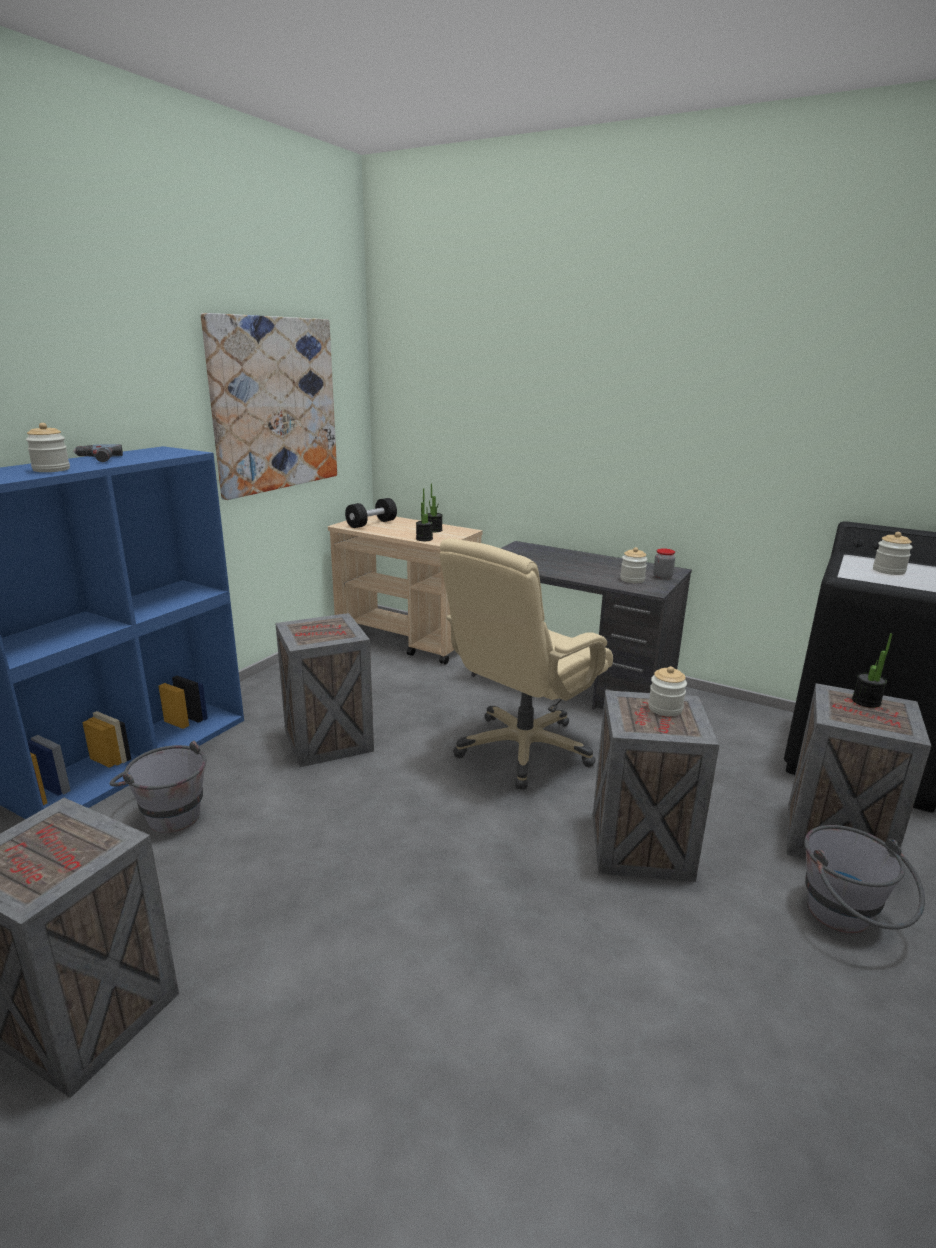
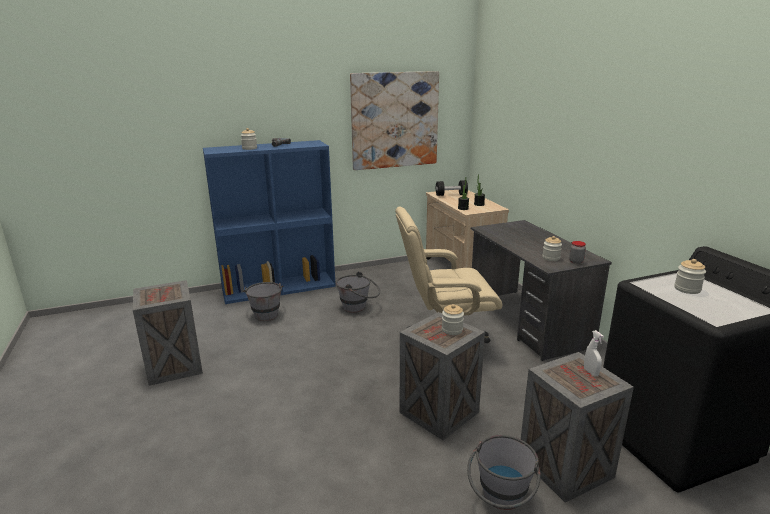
camera: 40 degrees right, 0 degrees up
(330, 741) = (359, 307): crate -> grey bucket
(866, 701) = (591, 372): potted plant -> white spray bottle

